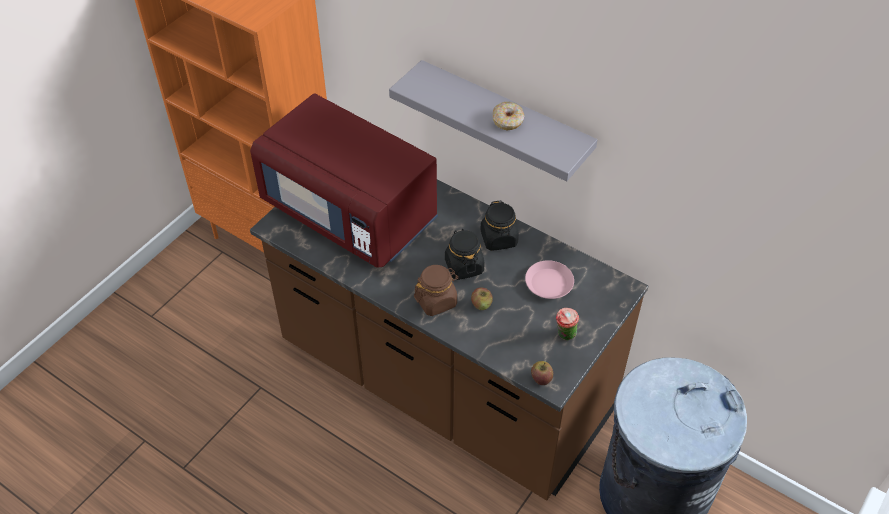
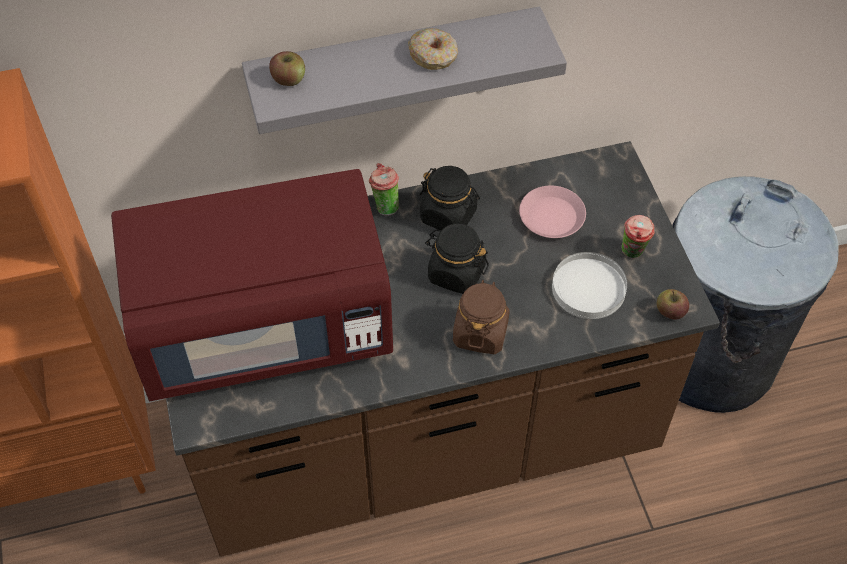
camera: 50 degrees left, 5 degrees up
(475, 209) = (385, 206): none -> cup
(481, 304) = (524, 295): apple -> apple (289, 79)
(517, 330) = (589, 287): none -> white plate

